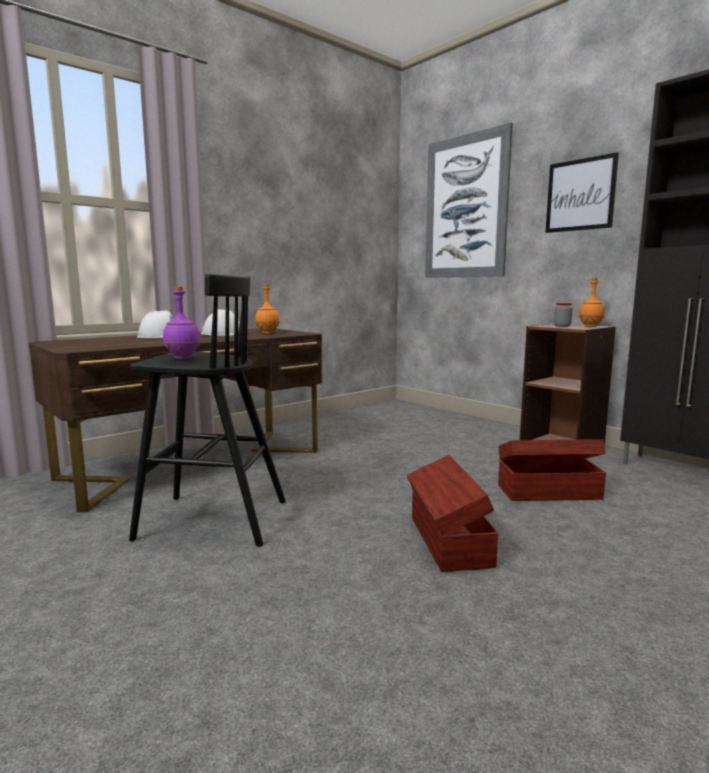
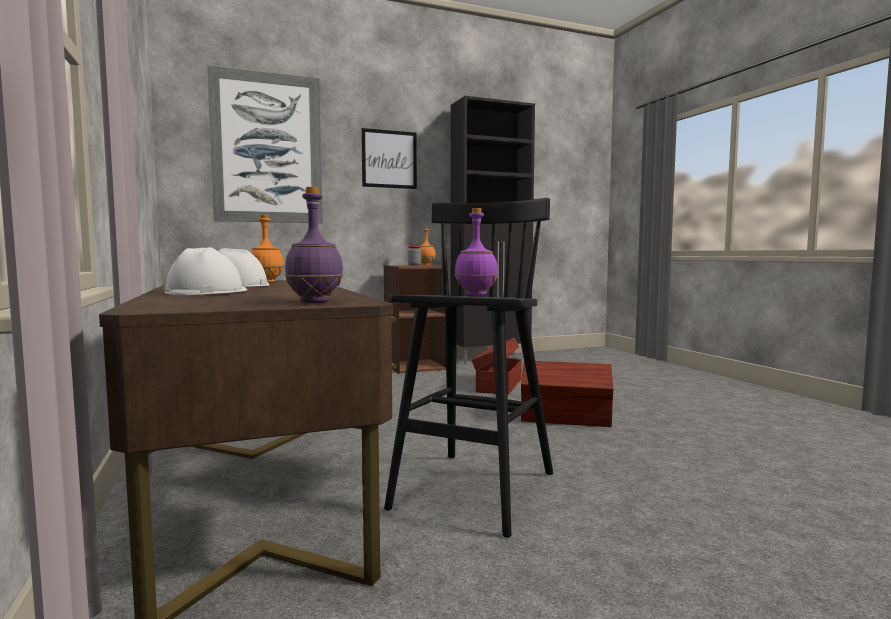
camera: 70 degrees left, 5 degrees down
(77, 347) = (314, 302): none -> purple bottle

